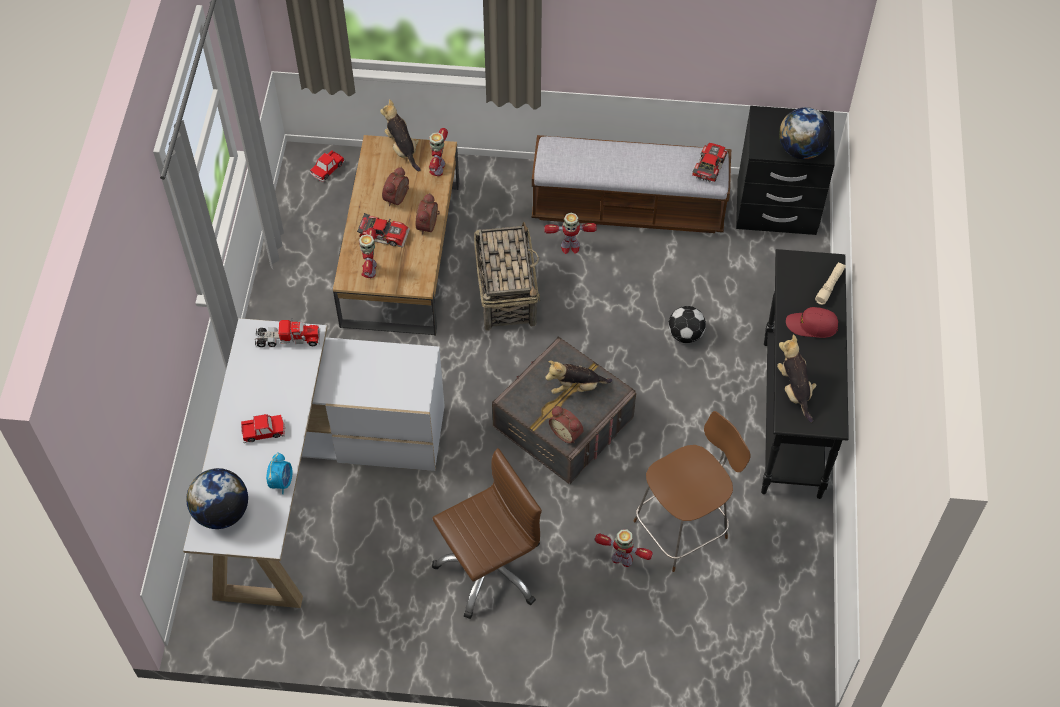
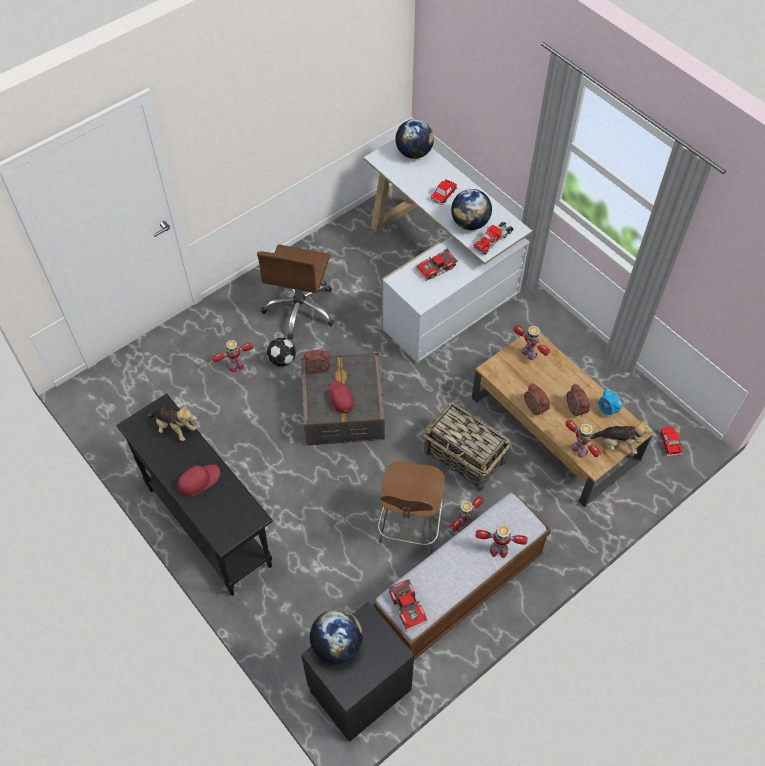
camera: 135 degrees right, 0 degrees up
(281, 482) = (404, 183): alarm clock -> alarm clock (607, 410)
(283, 376) = (470, 223): none -> globe
(384, 233) = (551, 381): toy car -> toy car (436, 269)
(576, 387) = (340, 398): plush toy -> red cap
(597, 148) = (498, 550): none -> toy robot
(683, 527) = (217, 408): brown chair -> brown chair (410, 526)
(686, 335) = (327, 527): football -> football (282, 360)
(830, 286) = (210, 521): beige flashlight -> none

